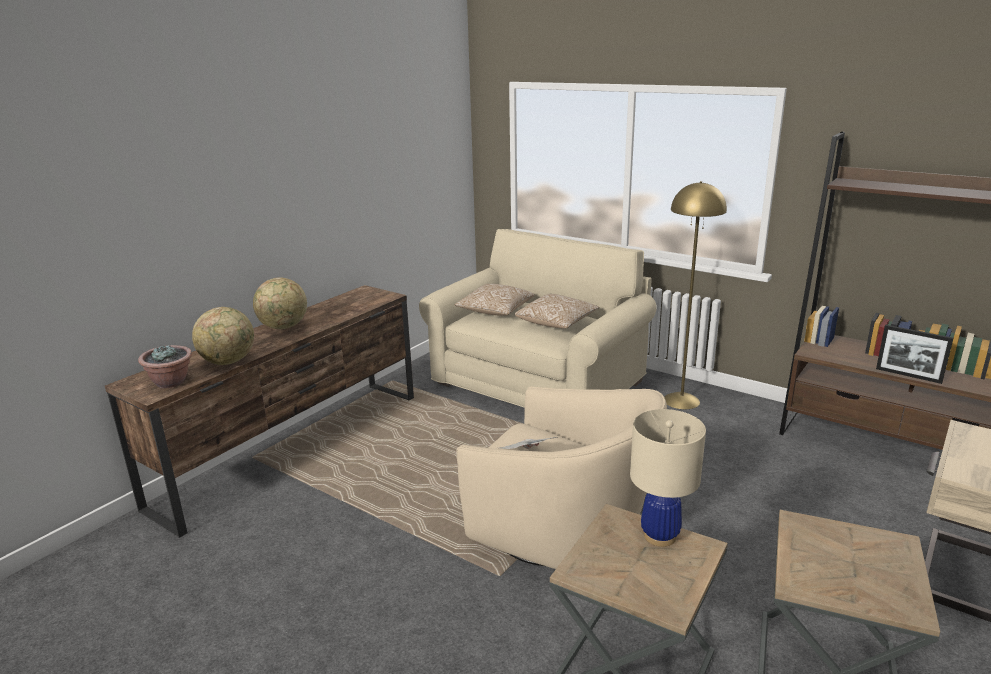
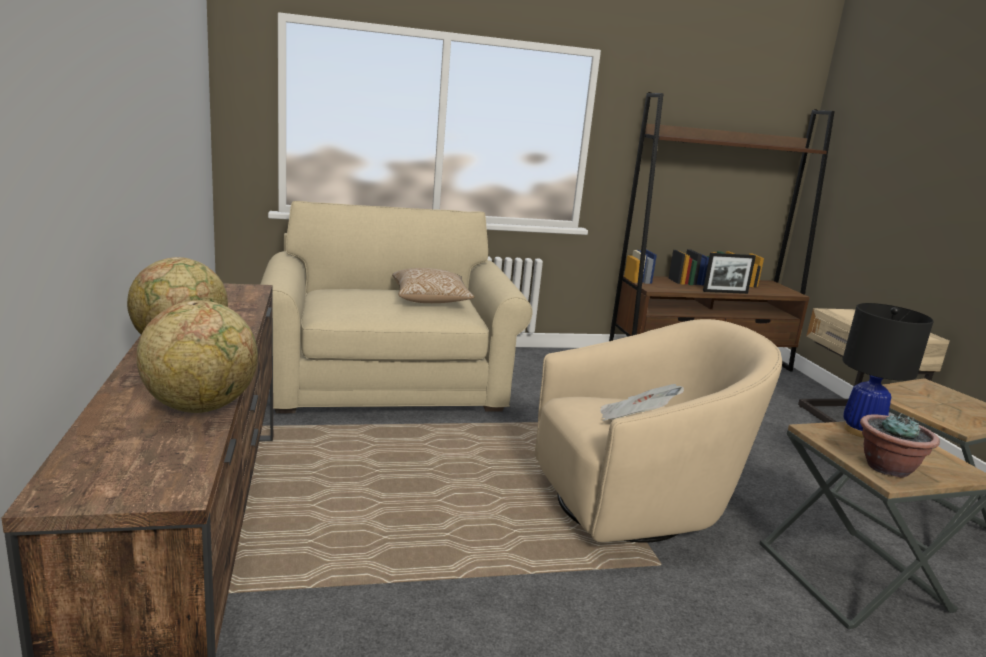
camera: 50 degrees left, 5 degrees down
(171, 382) = (163, 462): potted plant -> potted plant (887, 468)
(495, 311) = (343, 300): pillow -> none
(660, 536) = (861, 431): beige table lamp -> black table lamp
(681, 400) = (530, 365): yellow floor lamp -> none

